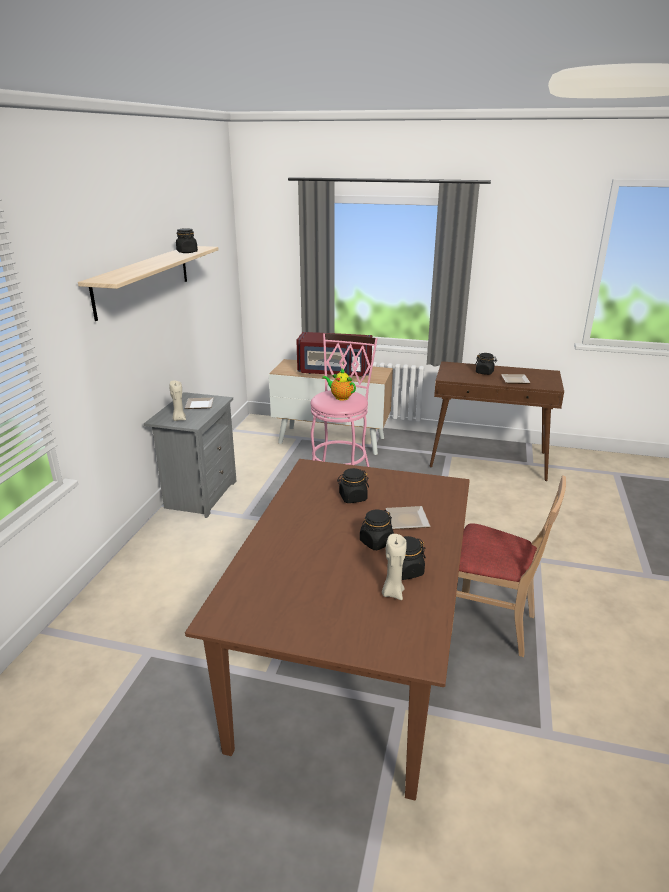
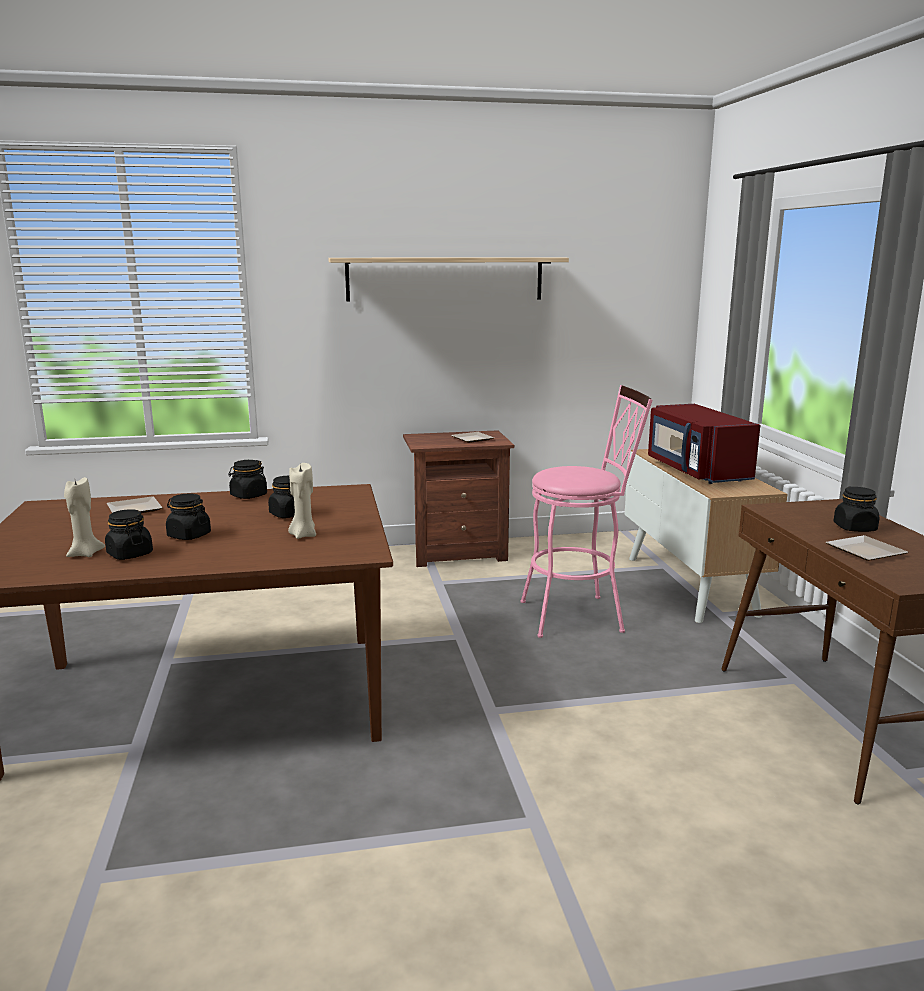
camera: 65 degrees right, 10 degrees down
(179, 419) = (427, 440): beige candle -> beige candle (303, 535)
(187, 252) = (514, 257): black jar -> black jar (248, 496)
(200, 495) = (458, 553): grey nightstand -> brown nightstand
(340, 397) = (574, 473): teapot -> none
(408, 519) = (250, 542): plate -> plate (136, 509)
(490, 623) = (321, 793): beige chair -> none

